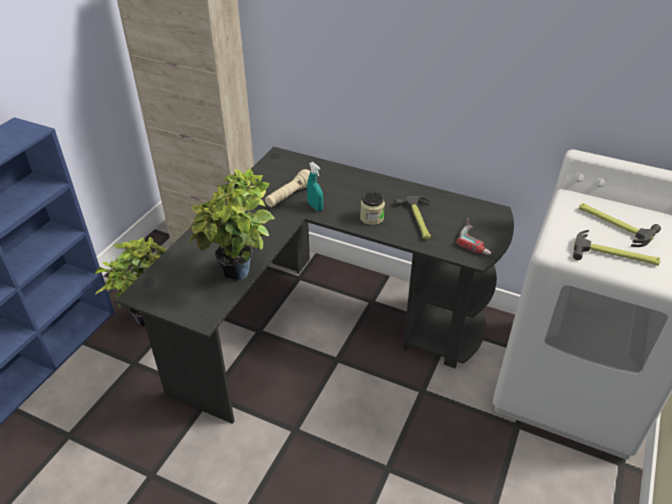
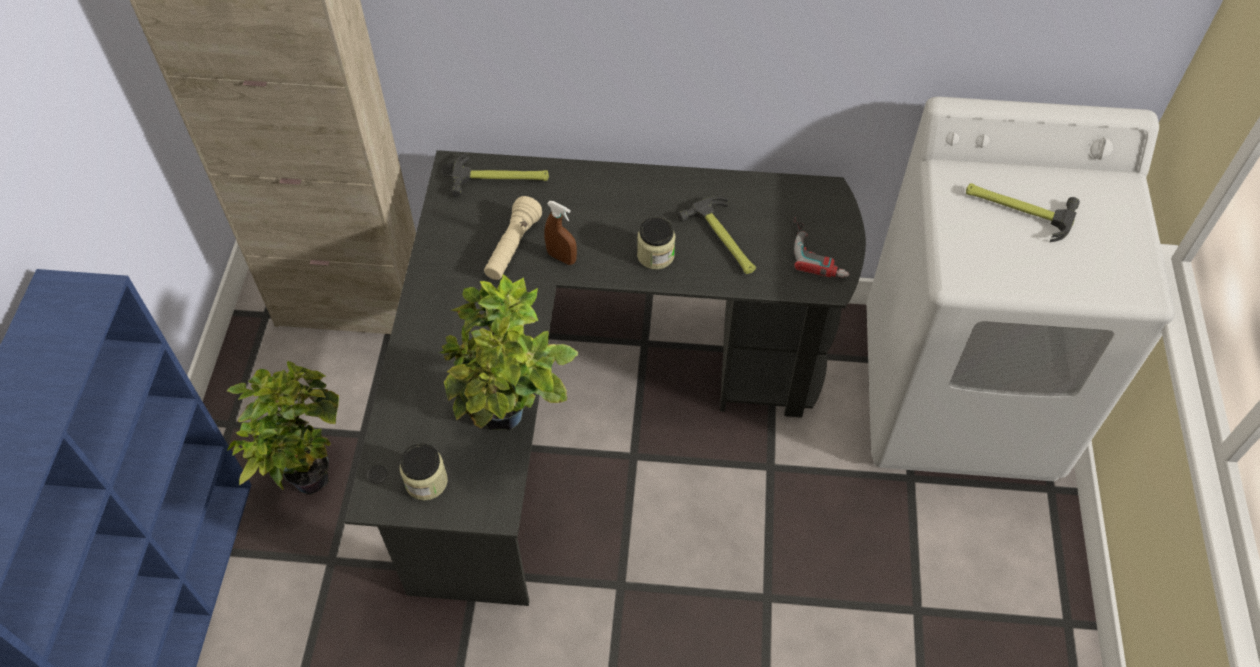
camera: 20 degrees left, 15 degrees up
(172, 293) = (426, 482): none -> jar
(315, 207) = (561, 257): turquoise spray bottle -> brown spray bottle
(615, 255) = (1035, 264): hammer -> hammer (501, 178)

